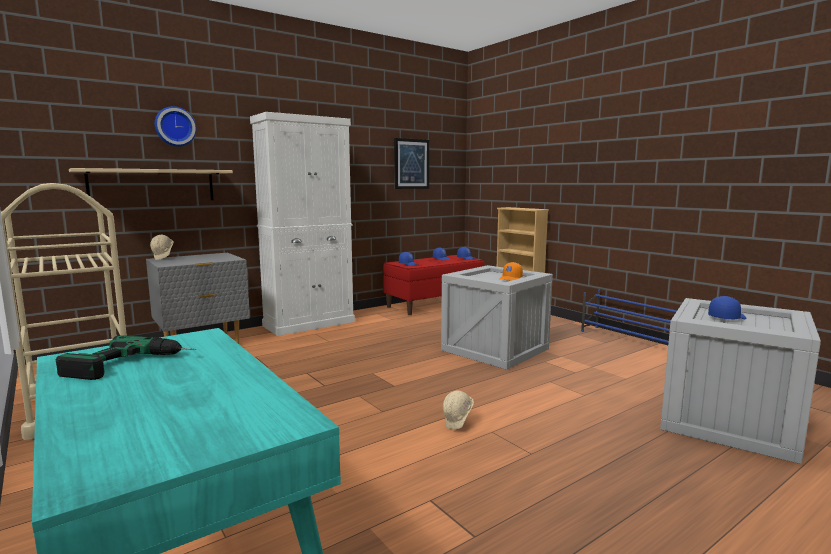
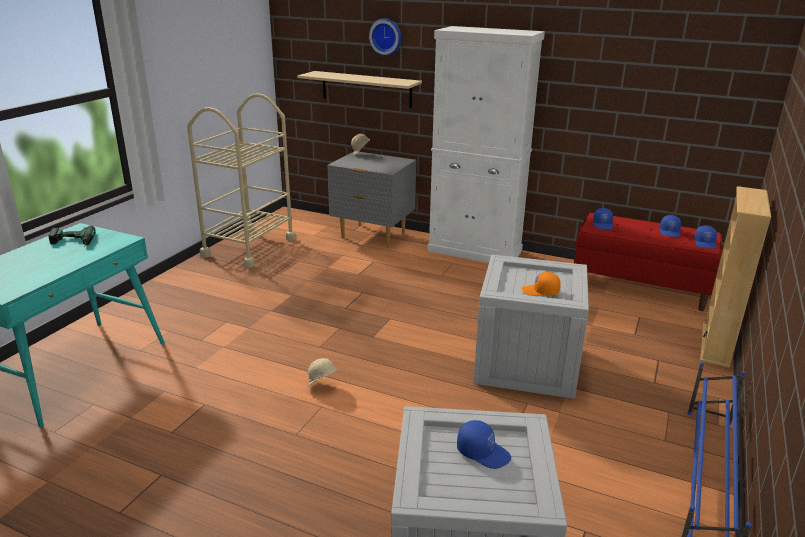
camera: 60 degrees right, 15 degrees up
(411, 164) = (665, 89): picture -> none

